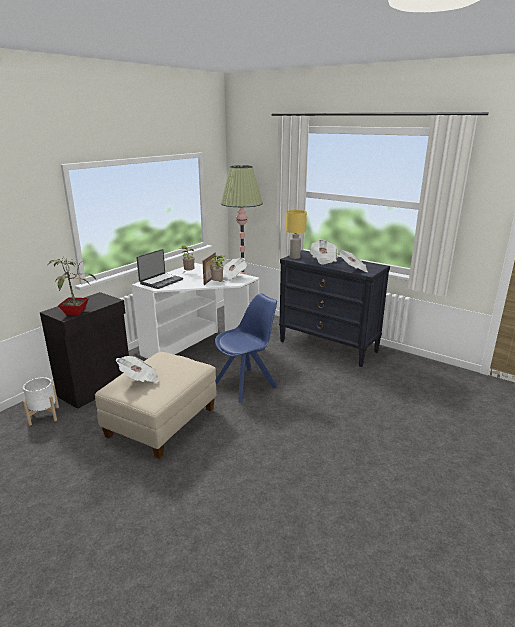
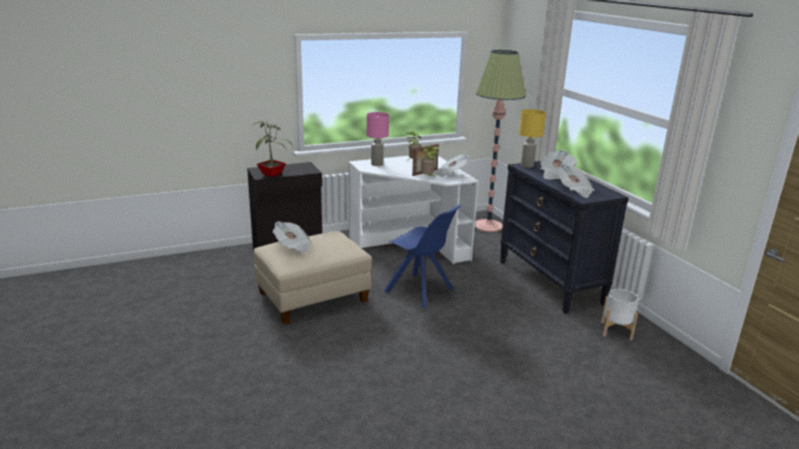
camera: 30 degrees right, 0 degrees up
(44, 415) = (232, 262): white planter -> white planter (616, 330)
(161, 281) = (377, 164): laptop -> pink table lamp
(246, 384) = (420, 291): blue chair -> blue chair turned 45 degrees clockwise

